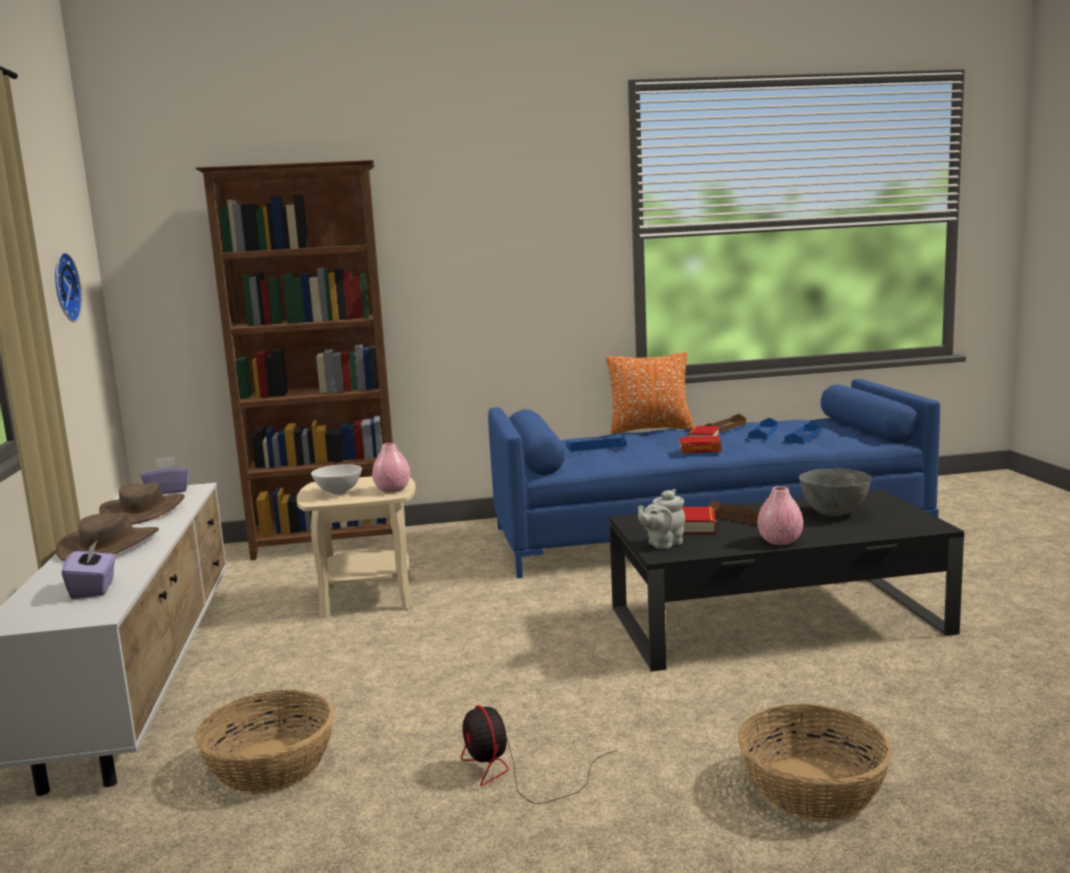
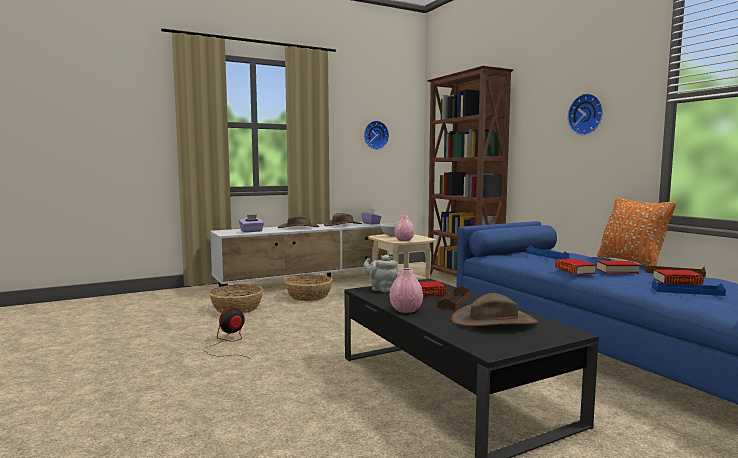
camera: 70 degrees right, 5 degrees down
(524, 247) = (587, 114): none -> wall clock
(763, 432) = (677, 281): blue tray -> book
(811, 788) = (209, 407): basket -> basket (308, 296)
(833, 513) = (493, 321): grey bowl -> brown hat

